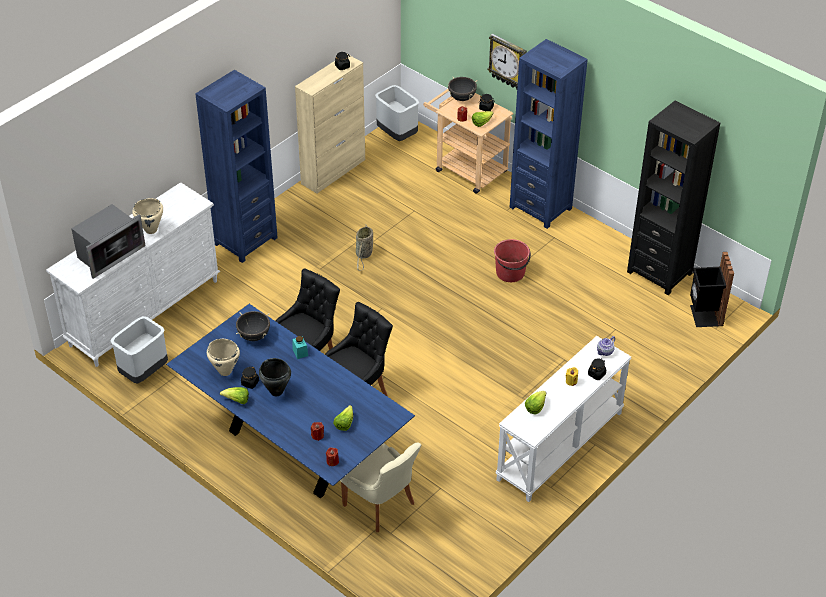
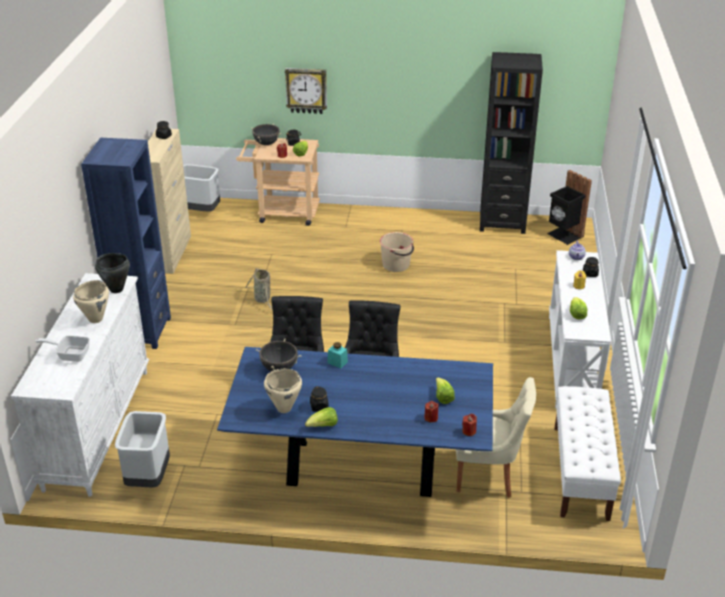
camera: 35 degrees left, 10 degrees down
(109, 254) = (70, 355): microwave -> frying pan
(276, 392) = (352, 402): black cooking pot -> black cooking pot (116, 289)
(454, 544) = (581, 472): none -> white bench
(510, 273) = (396, 265): red bucket -> beige bucket
(540, 208) = (369, 216): blue bookcase -> none

